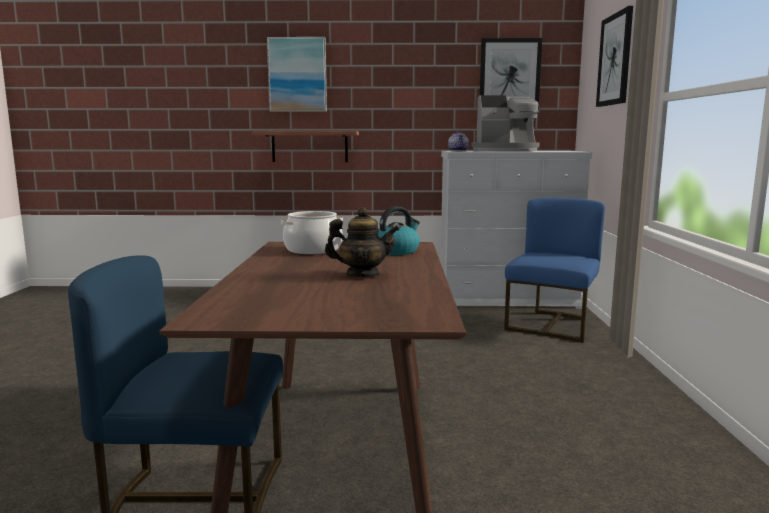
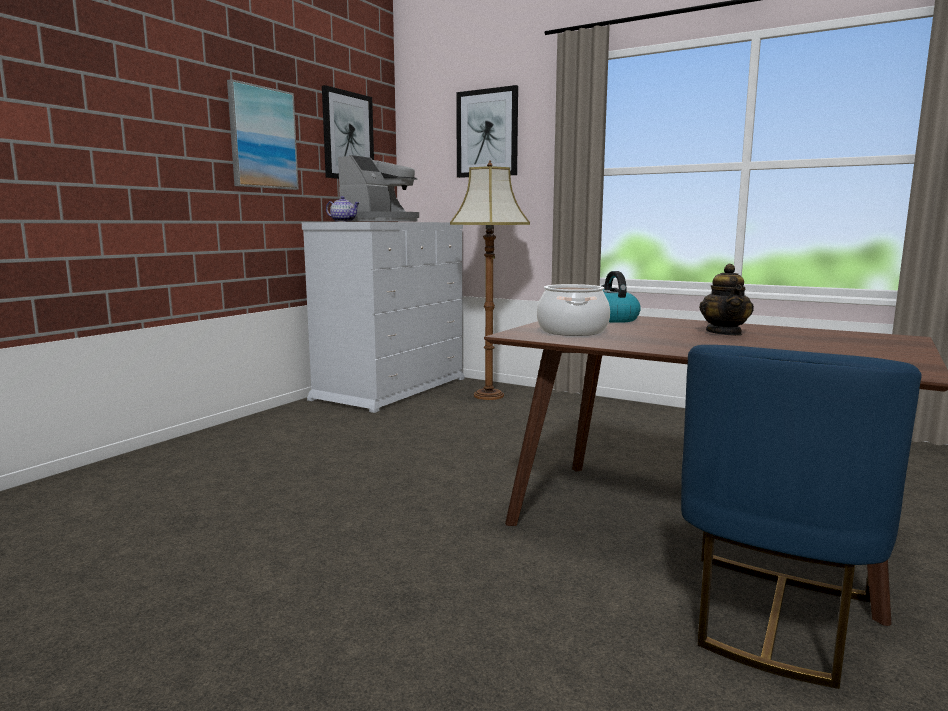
camera: 60 degrees left, 0 degrees up
(297, 75) = (102, 91): picture -> picture (262, 138)
(309, 146) = (131, 215): shelf -> none
(362, 275) = (724, 333): teapot -> teapot turned 150 degrees clockwise
(552, 325) = (487, 395): blue chair -> floor lamp

